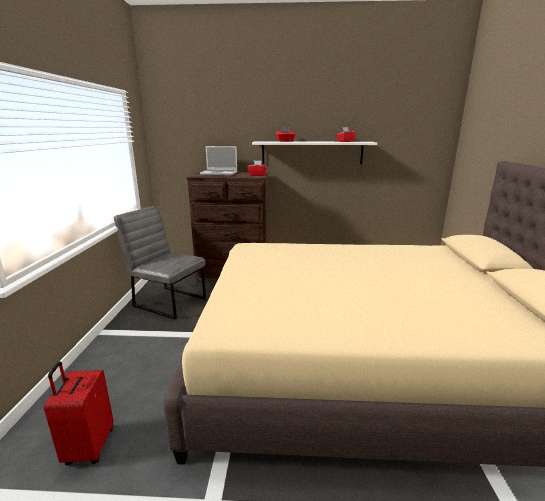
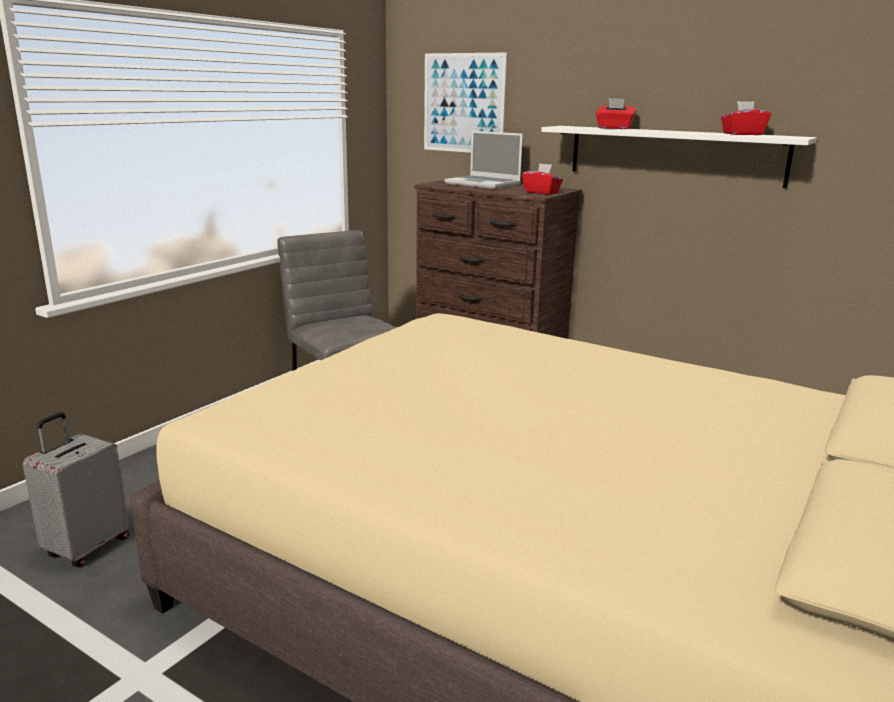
camera: 30 degrees right, 0 degrees up
(88, 447) = (86, 547): red suitcase -> grey suitcase
(196, 131) = (464, 103): none -> picture

